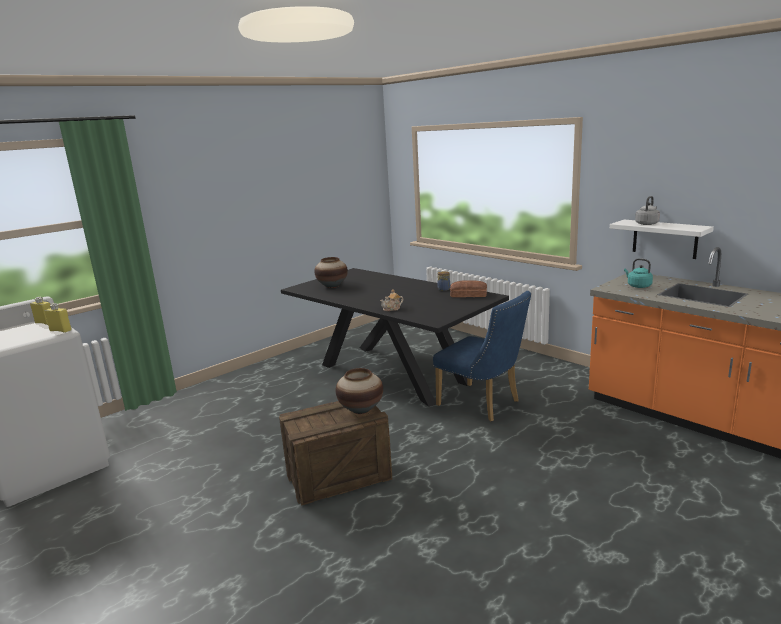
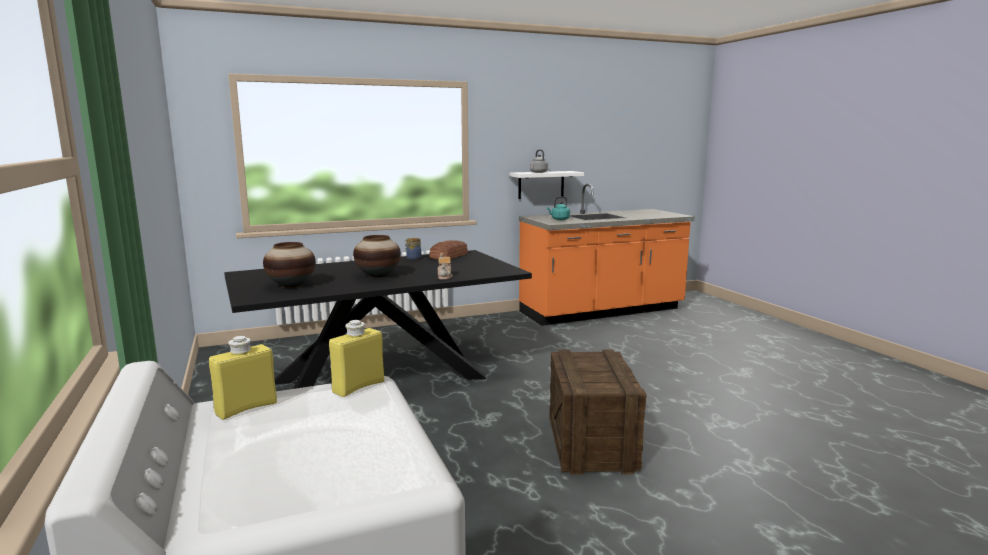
camera: 70 degrees left, 5 degrees down
(361, 410) = (588, 358): vase -> vase (378, 275)
(483, 405) = (509, 358): blue chair -> none

